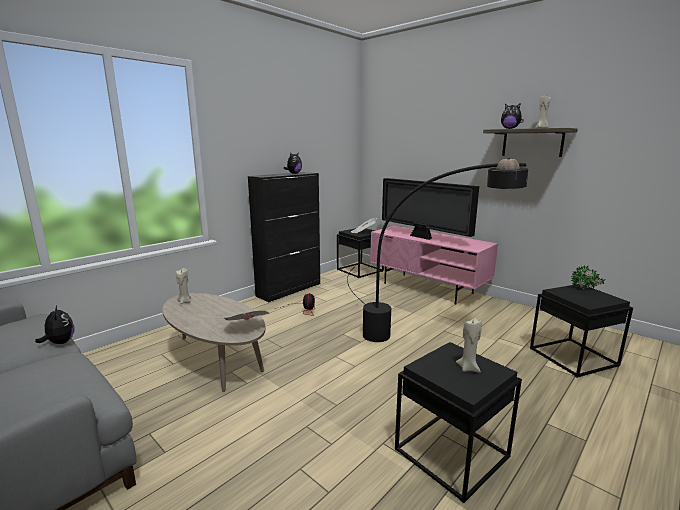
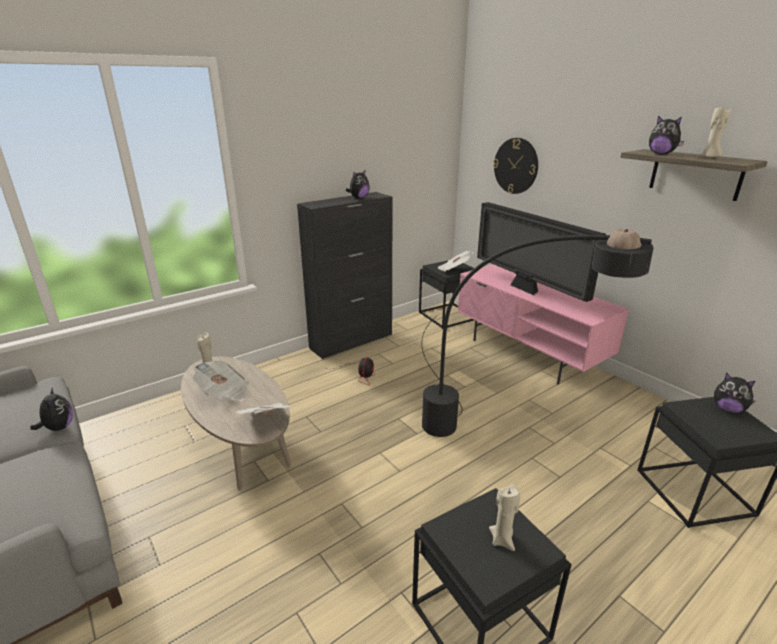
camera: 10 degrees right, 10 degrees up
(203, 314) = (224, 393): none -> newspaper
(404, 152) = (516, 166): none -> wall clock
(586, 290) = (728, 409): potted plant -> plush toy

